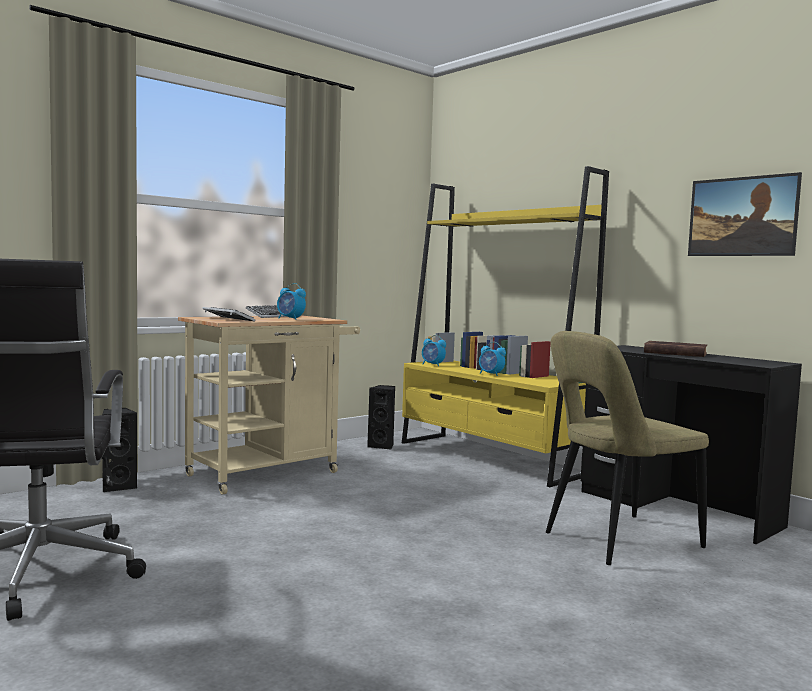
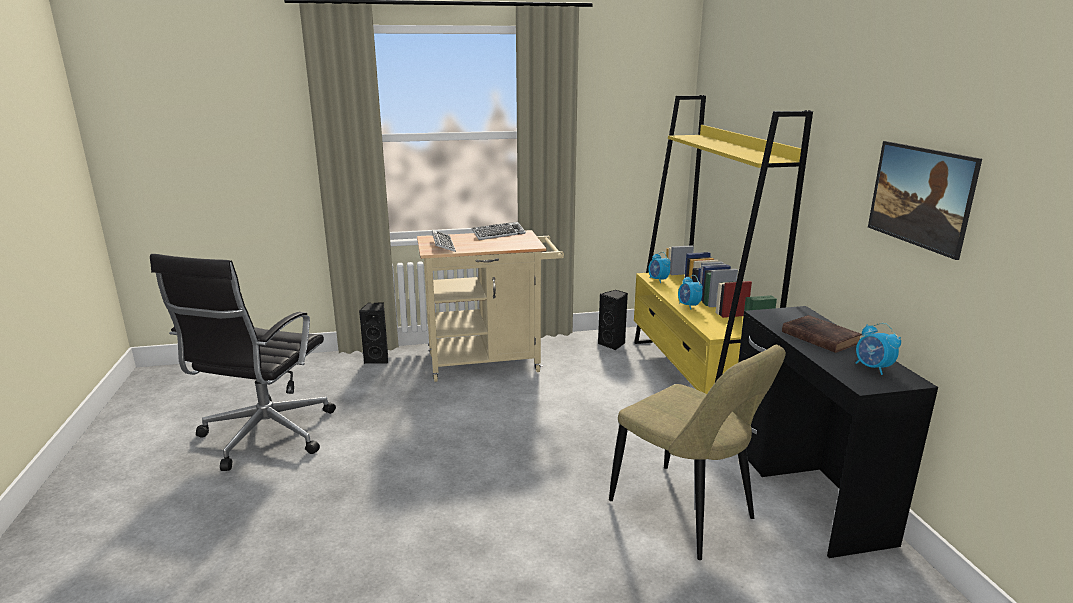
camera: 30 degrees right, 15 degrees up
(290, 319) = (499, 244): alarm clock -> alarm clock (873, 368)
(616, 541) = (686, 513): beige chair -> beige chair turned 135 degrees counterclockwise

